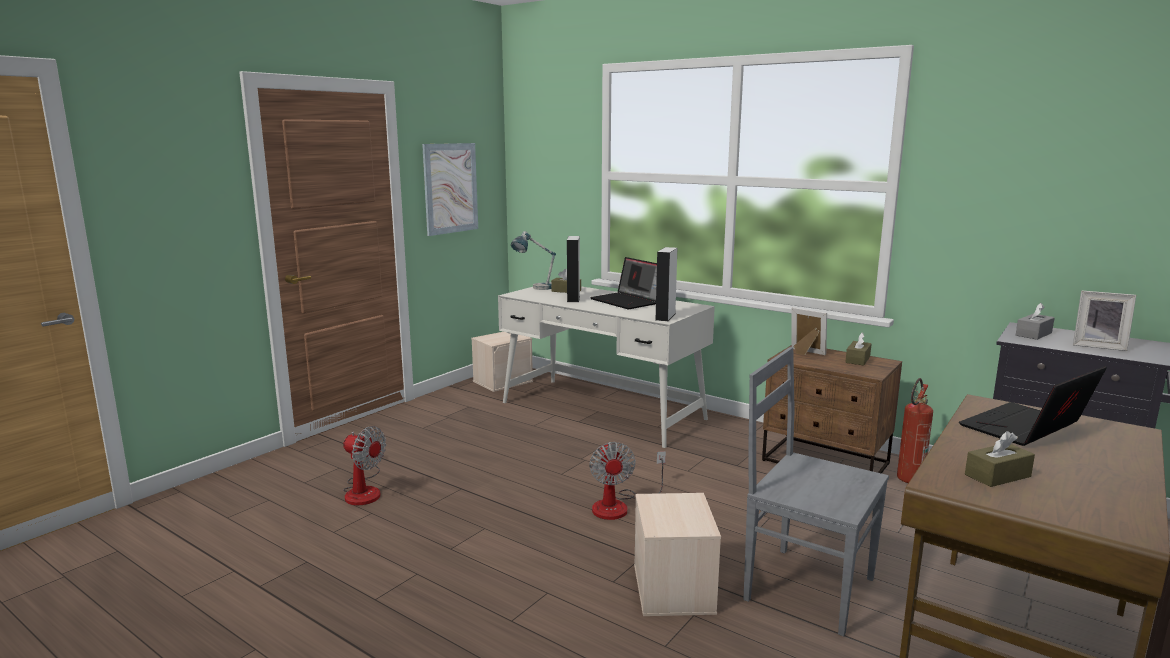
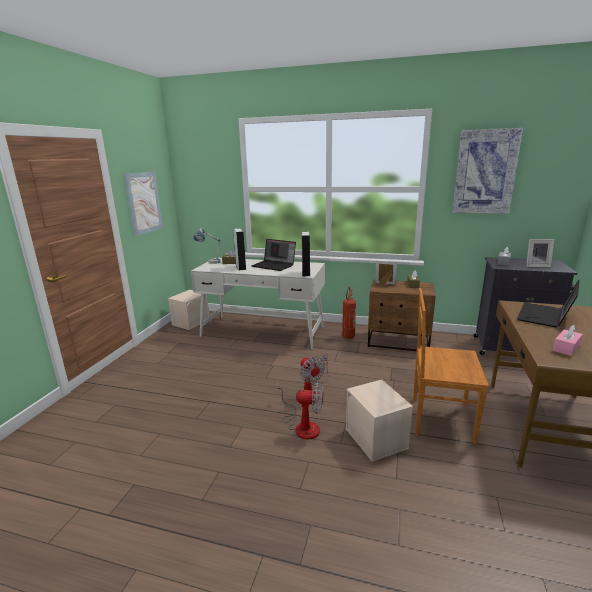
camera: 20 degrees left, 5 degrees up
(364, 490) = (144, 418): fan -> fan (302, 425)
(805, 587) = (439, 419): grey chair -> brown chair
(908, 481) = (442, 344): fire extinguisher -> fire extinguisher (347, 337)
(997, 475) = (566, 348): brown tissue box -> pink tissue box
(1012, 160) = (485, 172): none -> picture

